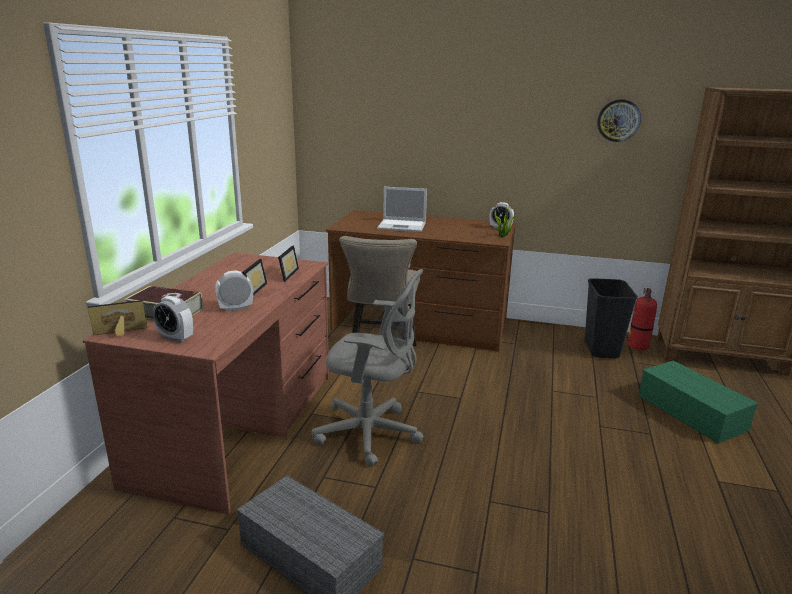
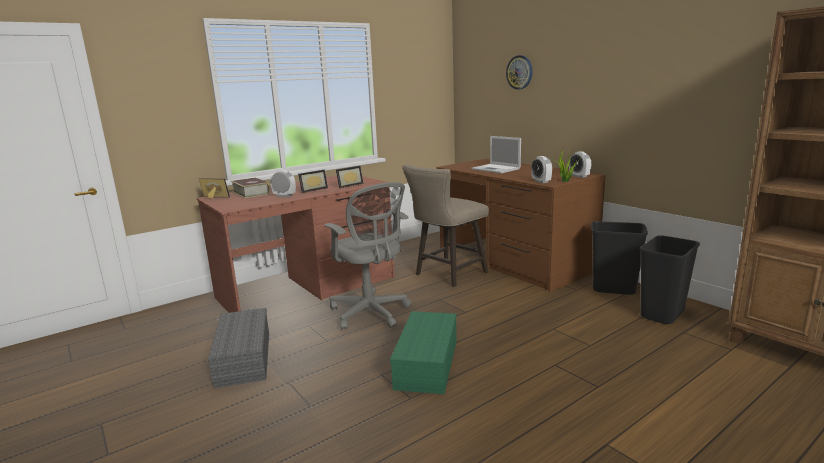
camera: 40 degrees right, 5 degrees down
(175, 338) = (229, 203): alarm clock -> alarm clock (541, 181)
(540, 334) = (614, 289): none -> black trash can
(618, 120) = (706, 64): wall clock -> wall clock (519, 72)
(638, 346) = (715, 322): fire extinguisher -> none
(693, 413) = (681, 388): green storage box -> green storage box (428, 364)

